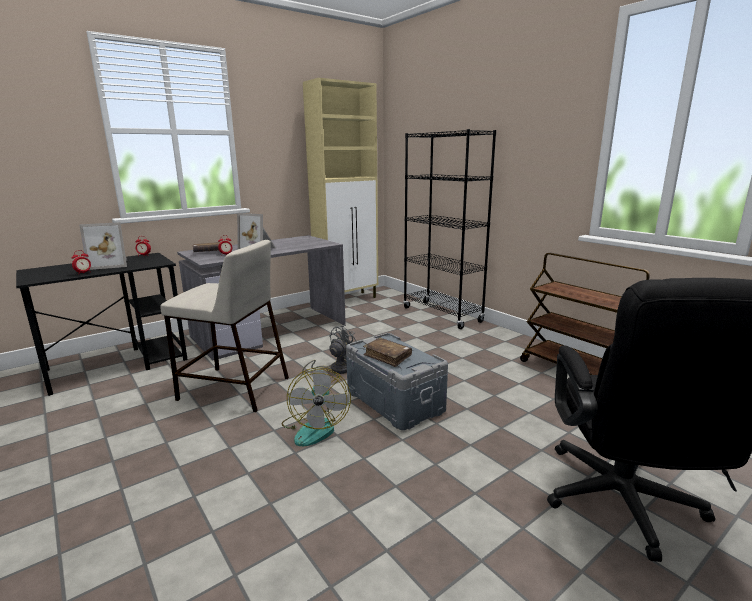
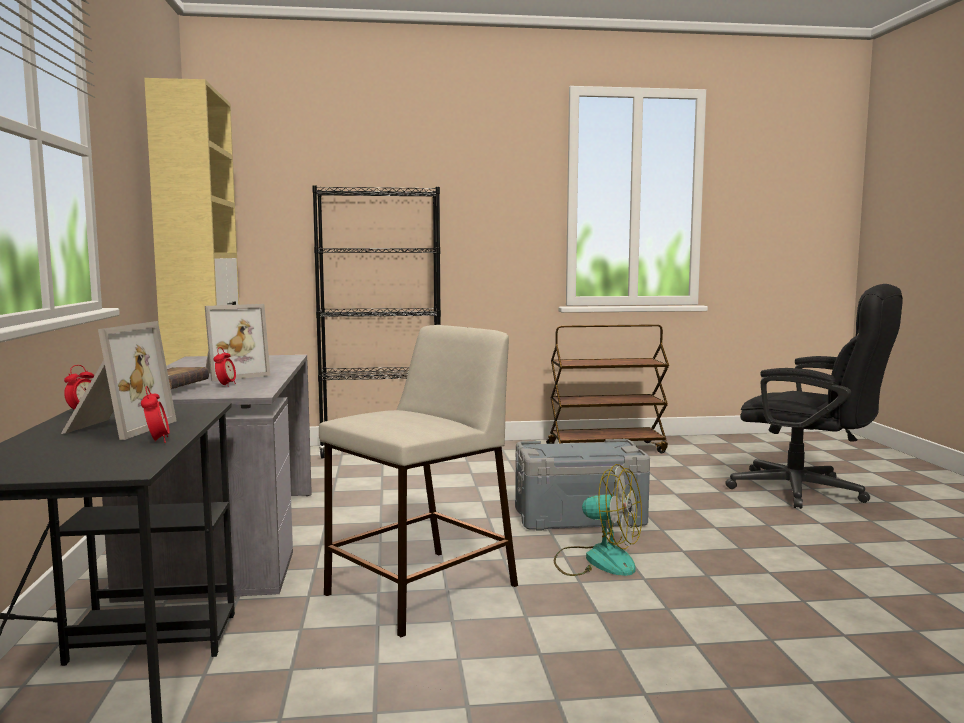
camera: 60 degrees left, 10 degrees down
(336, 369) = (454, 525): grey fan -> none
(387, 356) = (584, 453): brown book -> none

